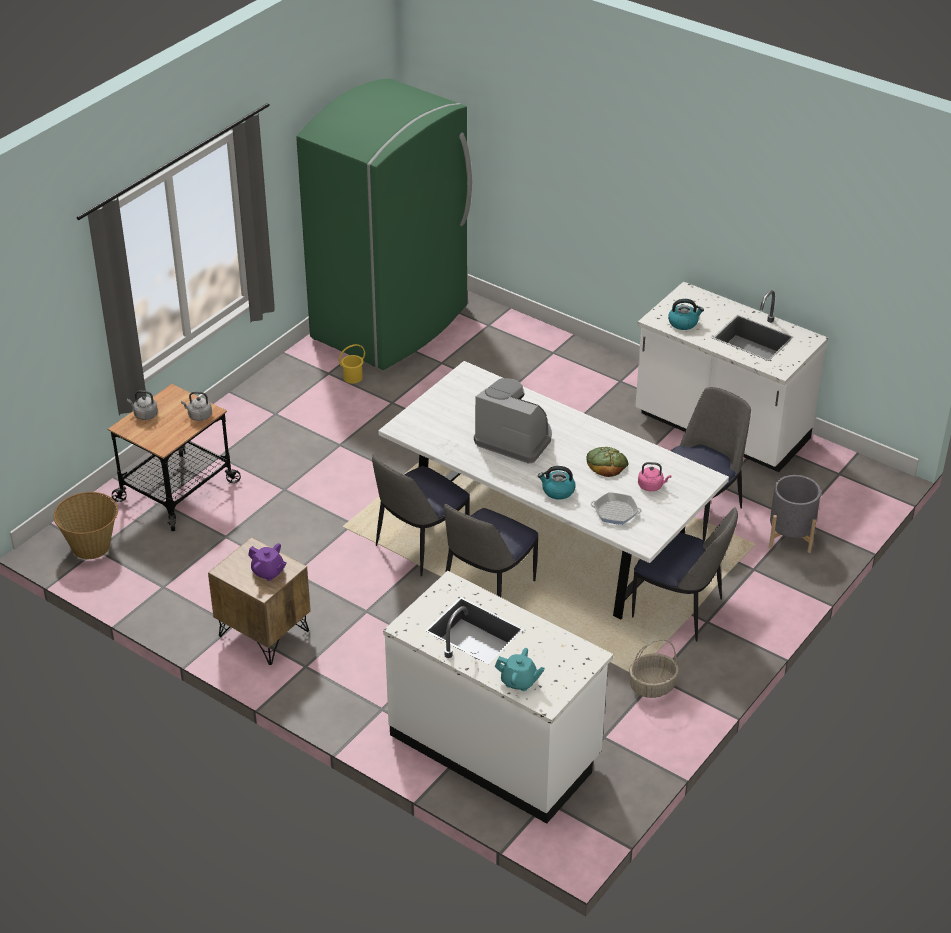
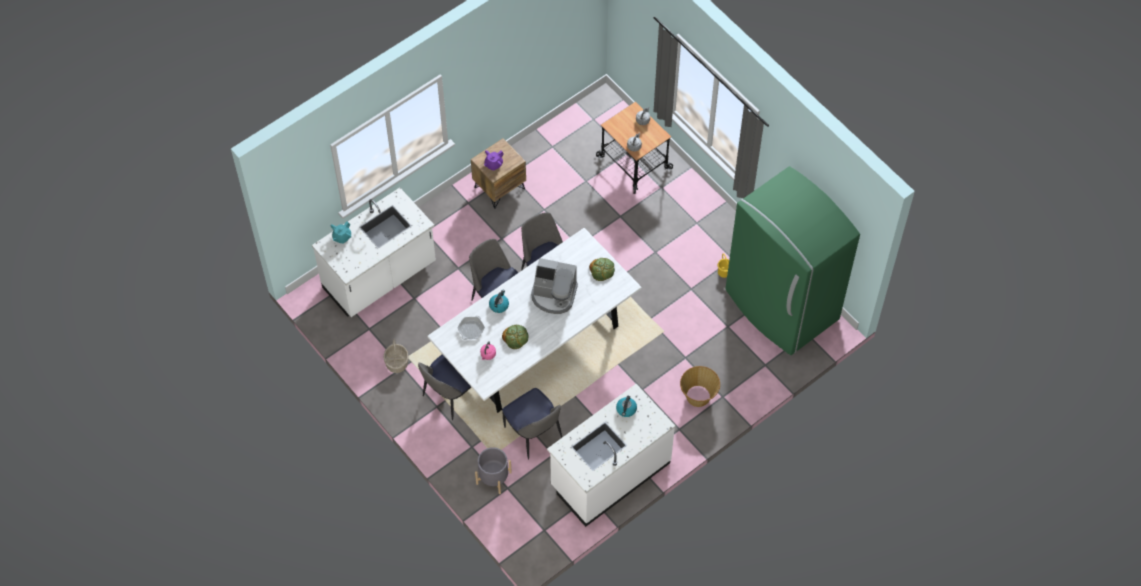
camera: 105 degrees right, 20 degrees up
(91, 546) = (597, 117): basket -> basket (698, 396)
(449, 400) = (602, 270): none -> bread
(514, 439) = (554, 295): coffee machine -> coffee machine turned 60 degrees clockwise

